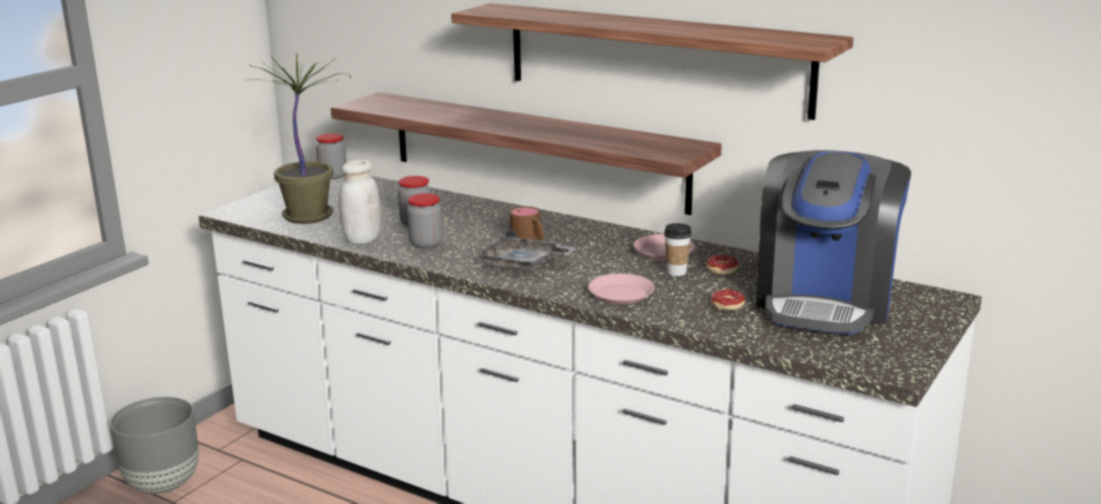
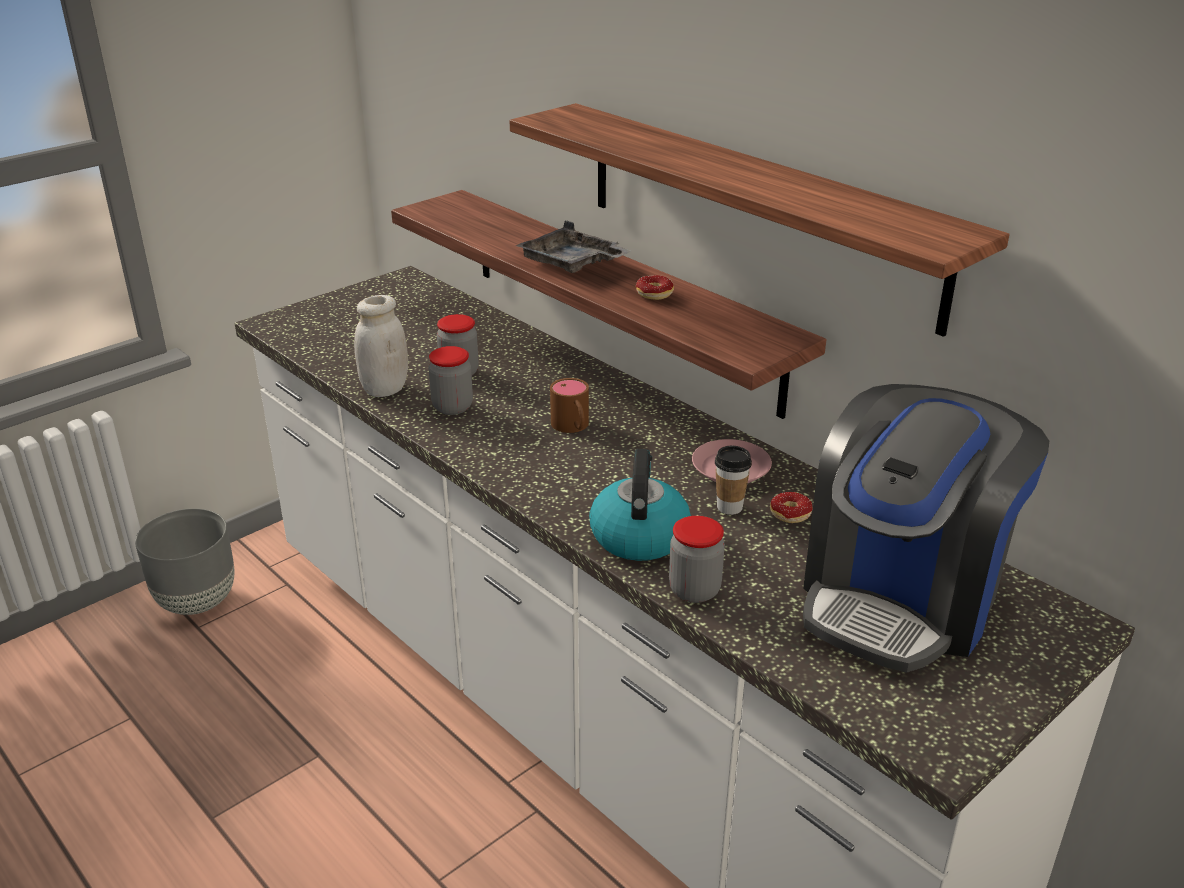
camera: 15 degrees right, 10 degrees up
(309, 216) = (349, 341): potted plant -> none
(333, 176) = (410, 282): jar -> jar (694, 590)
(524, 264) = (548, 461): grey tray -> grey tray (571, 263)
(621, 294) = (638, 535): pink plate -> kettle
(725, 308) = (760, 585): donut -> donut (650, 296)

